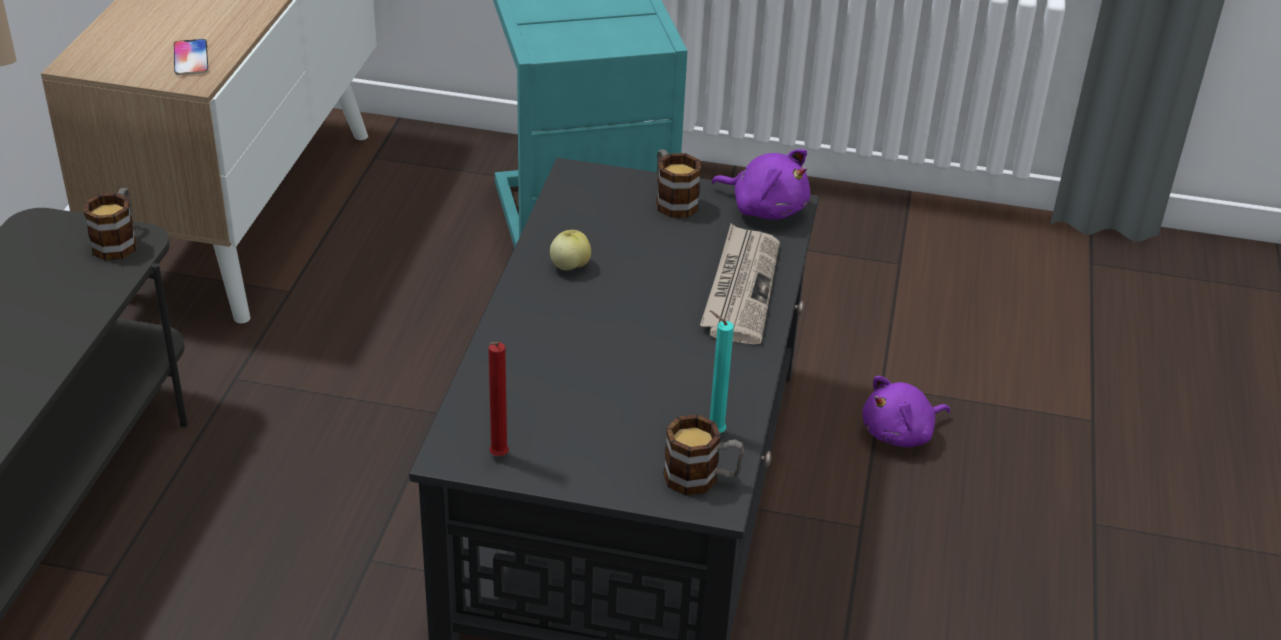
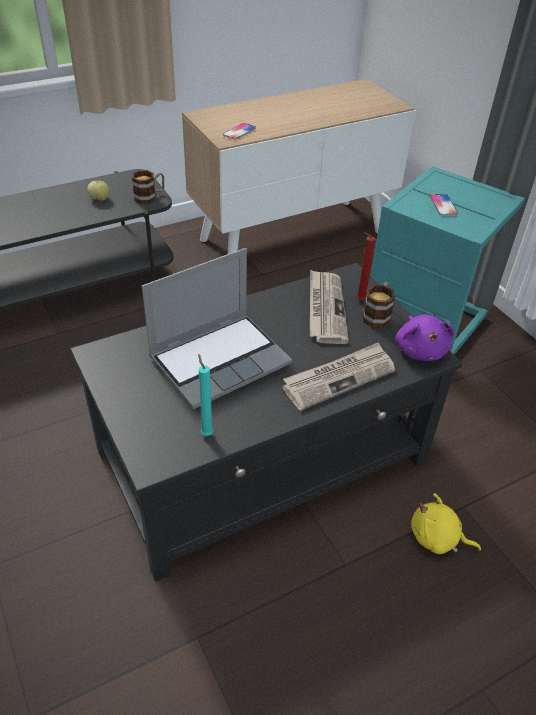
camera: 50 degrees right, 5 degrees up
(497, 457) = (107, 368): red candle -> red candle (359, 301)
(569, 266) = (278, 311): apple -> apple (100, 199)
(581, 26) = (443, 205): none -> phone
(600, 357) = (220, 360): none -> laptop
(611, 229) = (325, 308): none -> newspaper
(702, 478) = (163, 449): mug -> none
(900, 433) = (437, 538): purple plush toy -> yellow plush toy

